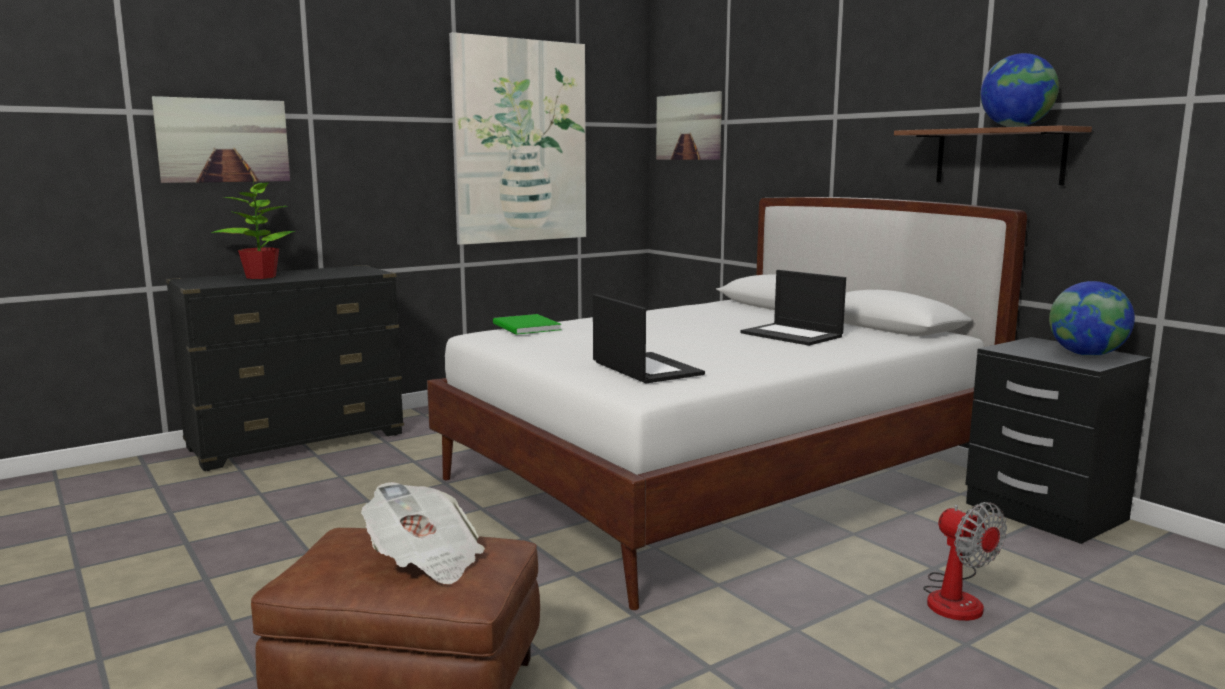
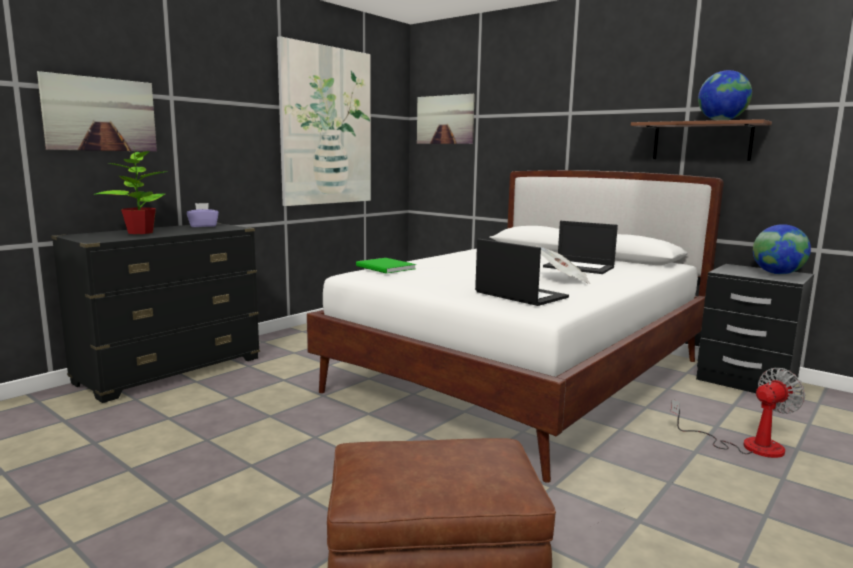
camera: 15 degrees left, 0 degrees up
(342, 269) = (203, 226): none -> purple tissue box
(425, 561) = (458, 465): newspaper -> newspaper (563, 280)
(955, 597) = (747, 445): fan -> fan turned 75 degrees counterclockwise

